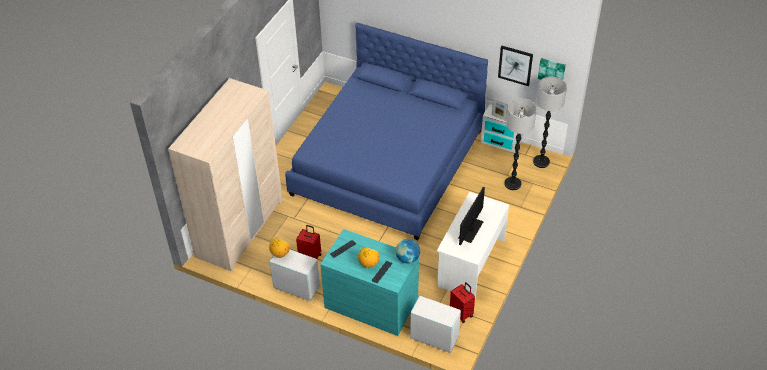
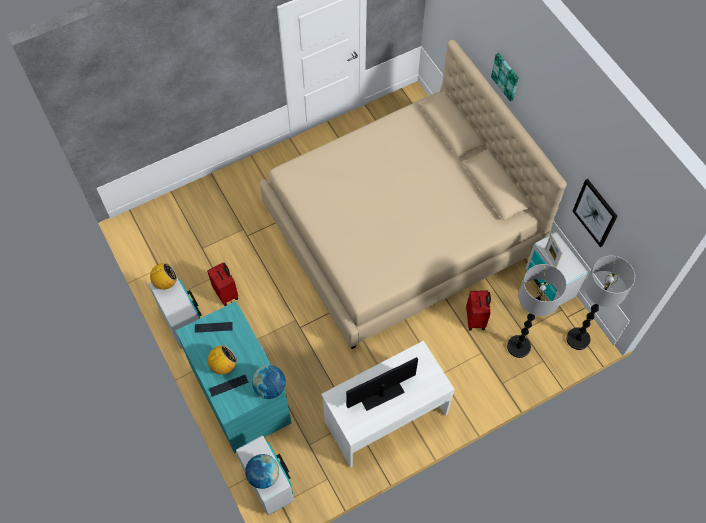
camera: 35 degrees right, 15 degrees up
(239, 228) = (185, 212): beige wardrobe -> none
(388, 162) = (401, 228): blue bed -> beige bed
(440, 314) = (263, 475): none -> globe
(462, 313) = (323, 474): red suitcase -> red suitcase (476, 319)
(552, 71) = (631, 251): picture -> picture (506, 76)

